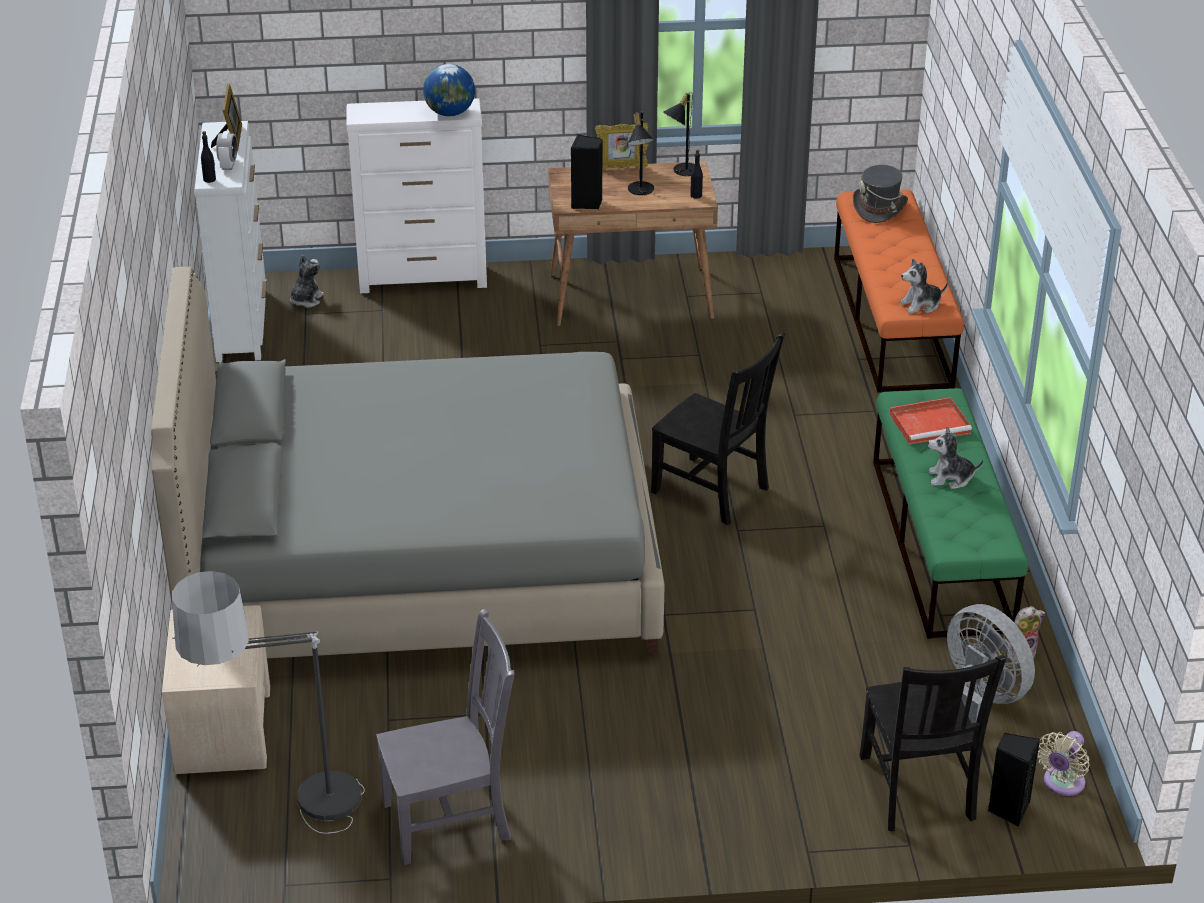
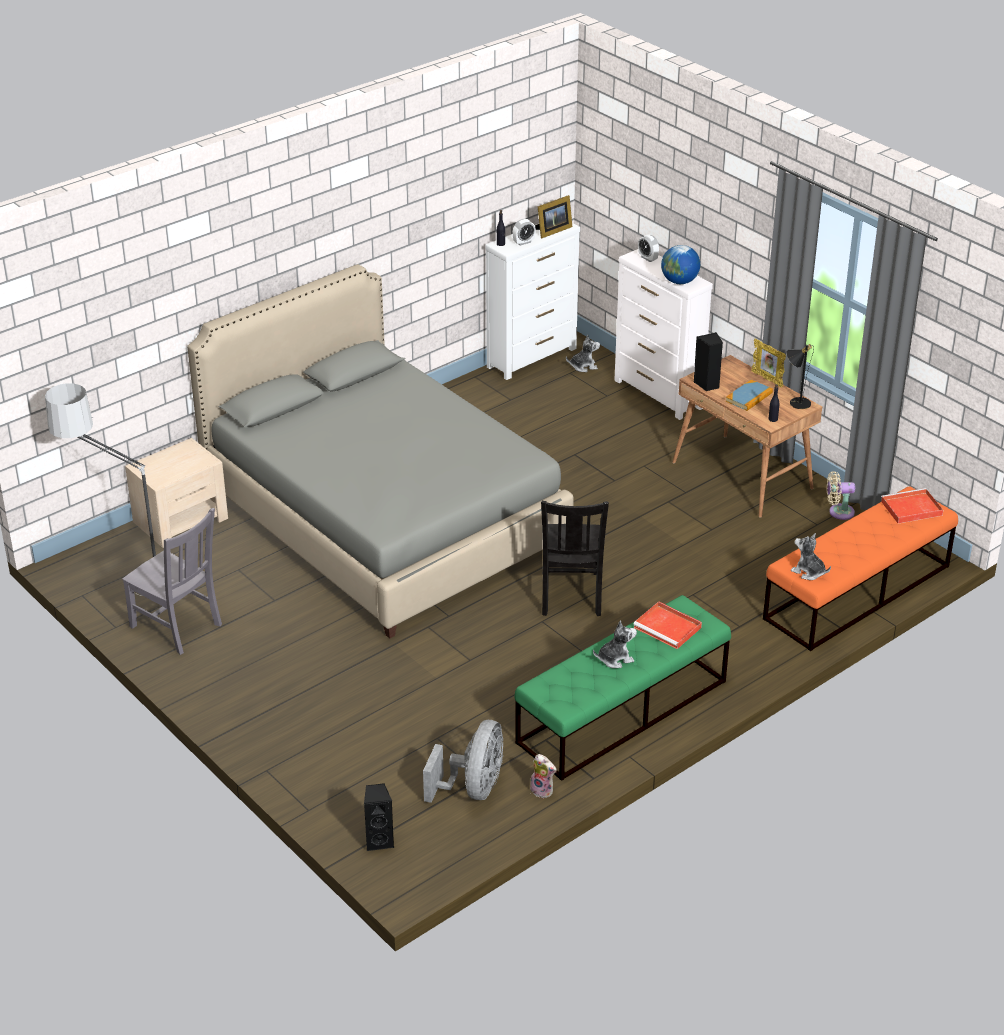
camera: 55 degrees right, 0 degrees up
(376, 110) = (648, 258): none -> alarm clock
(640, 191) = (749, 397): black table lamp -> book
(879, 208) = (910, 508): grey hat -> red tray
(917, 790) = (361, 794): black chair -> none
(950, 478) = (615, 659): plush toy -> plush toy turned 105 degrees clockwise
(1062, 784) = (425, 856): beige fan -> beige fan (838, 512)

